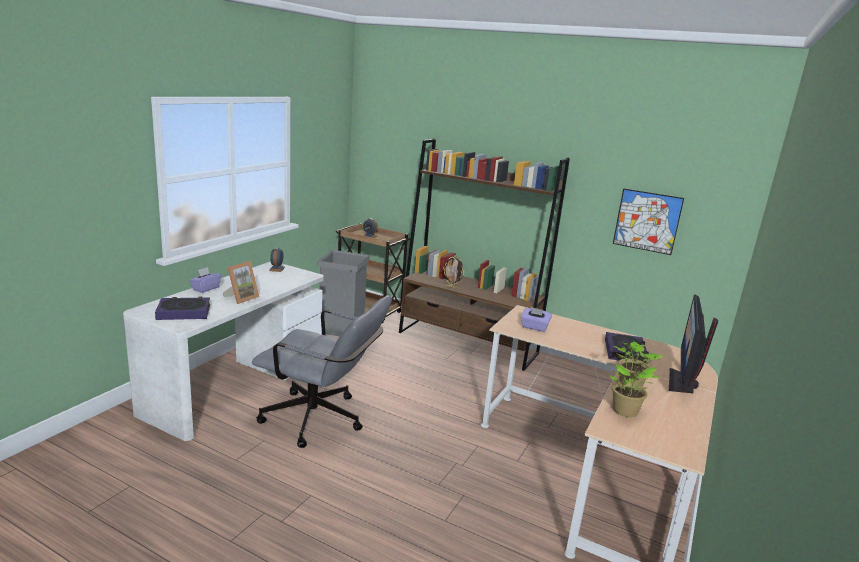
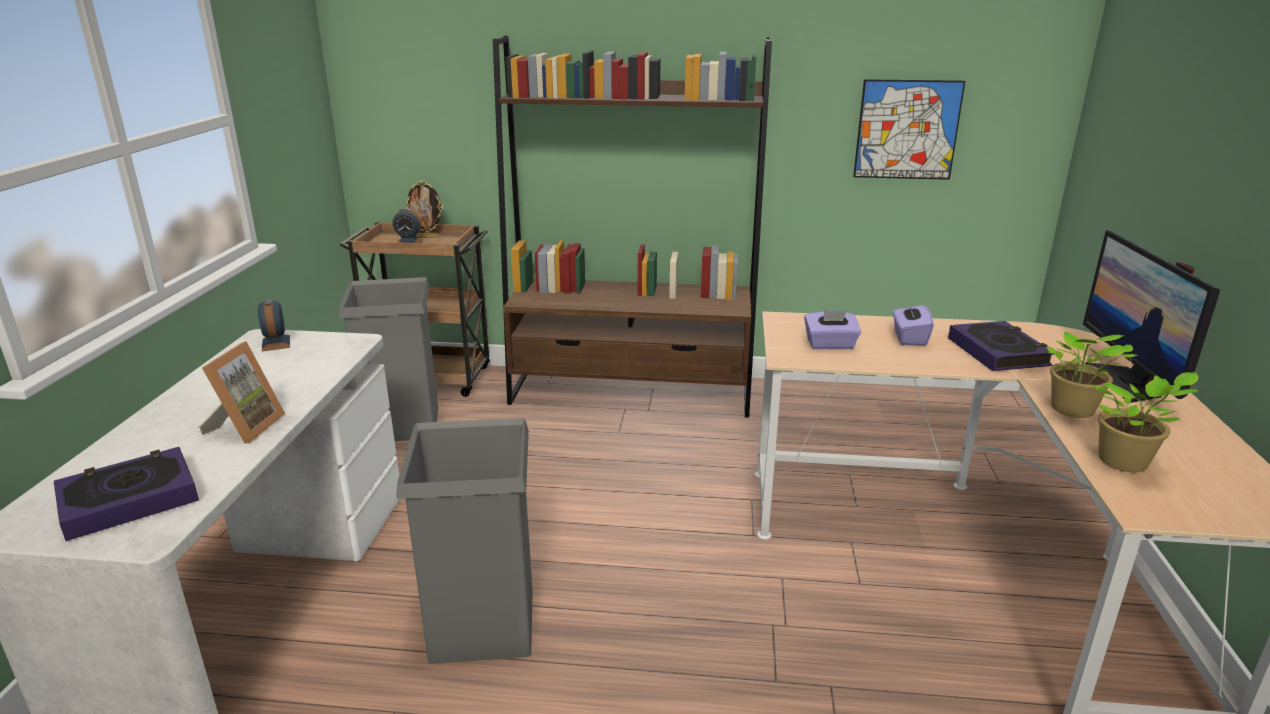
camera: 20 degrees left, 5 degrees up
(205, 288) = (145, 425): purple tissue box -> purple tissue box (909, 338)
(321, 420) = (482, 624): grey office chair -> grey trash can
(452, 287) = (597, 305): picture frame -> picture frame (427, 237)

